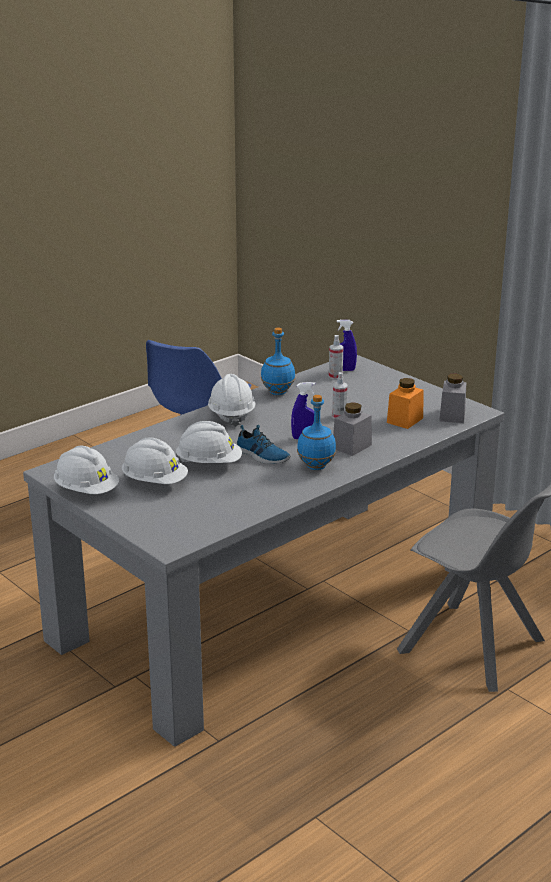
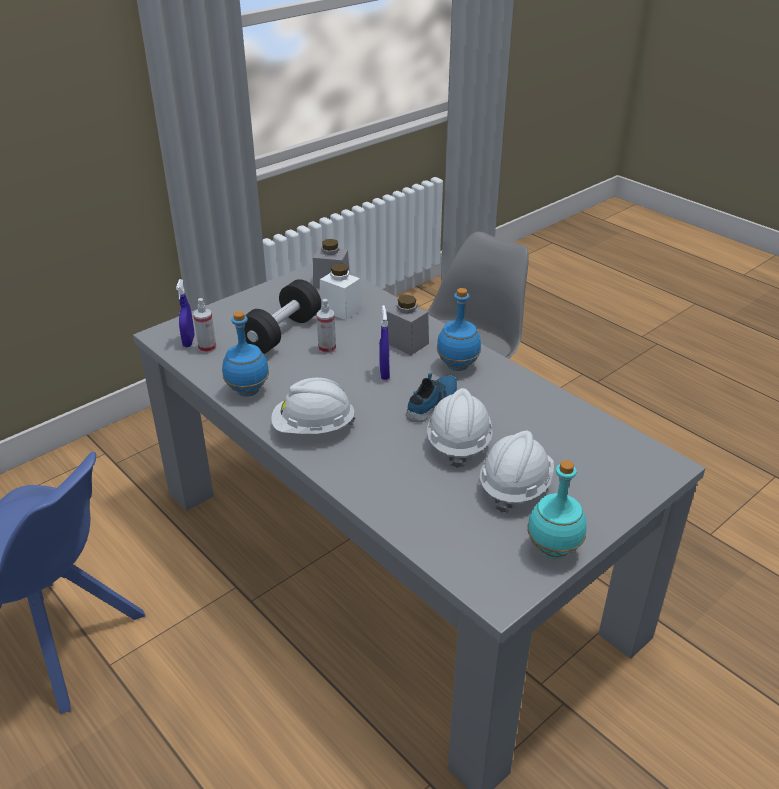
camera: 90 degrees left, 10 degrees up
(86, 491) = (552, 550): white hard hat -> turquoise bottle
(360, 399) = (281, 333): none -> black dumbbell
(405, 420) = (341, 309): orange jar -> white jar

